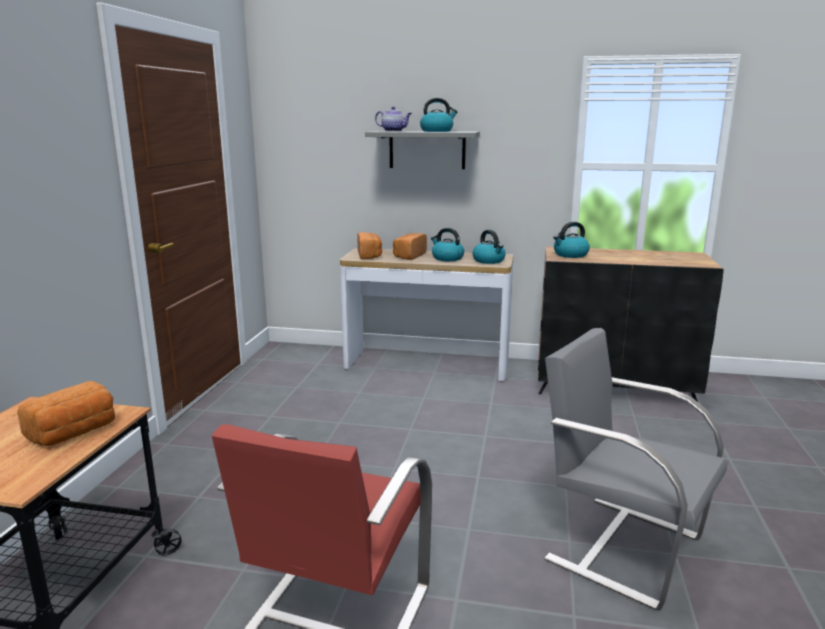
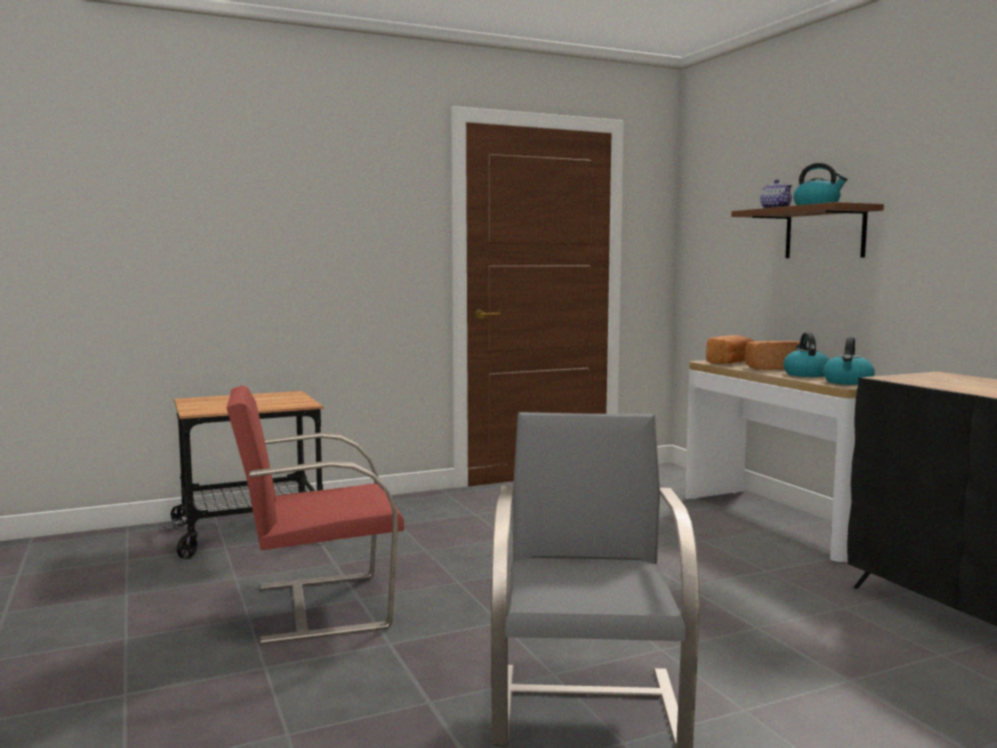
camera: 55 degrees right, 10 degrees down
(74, 432) = (268, 404): bread -> none
(427, 149) = (824, 233): grey shelf -> brown shelf
(570, 255) = (926, 378): kettle -> none

